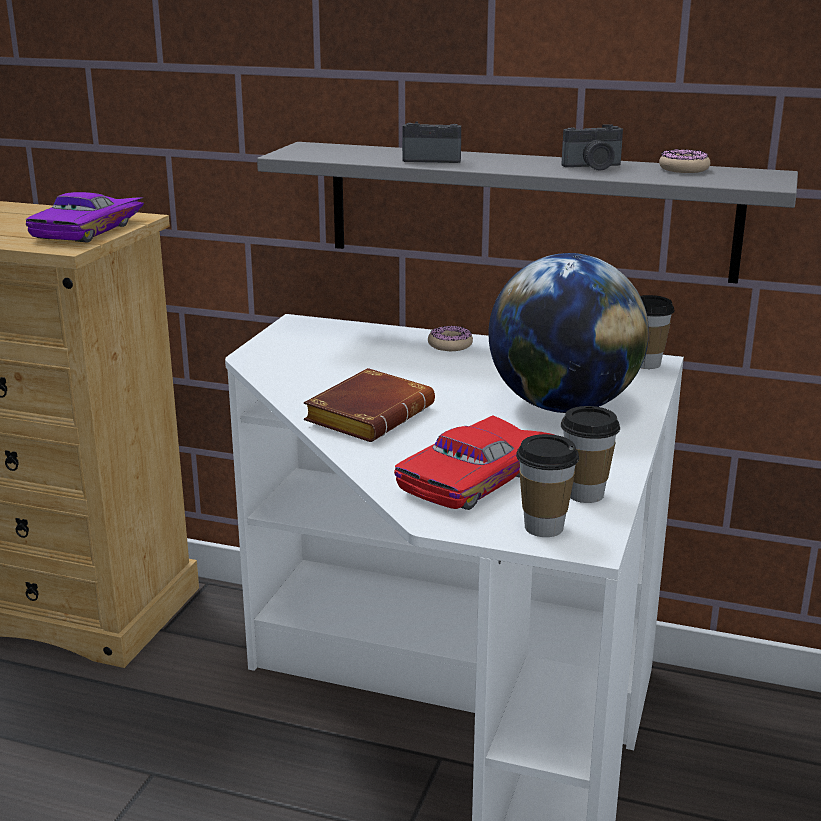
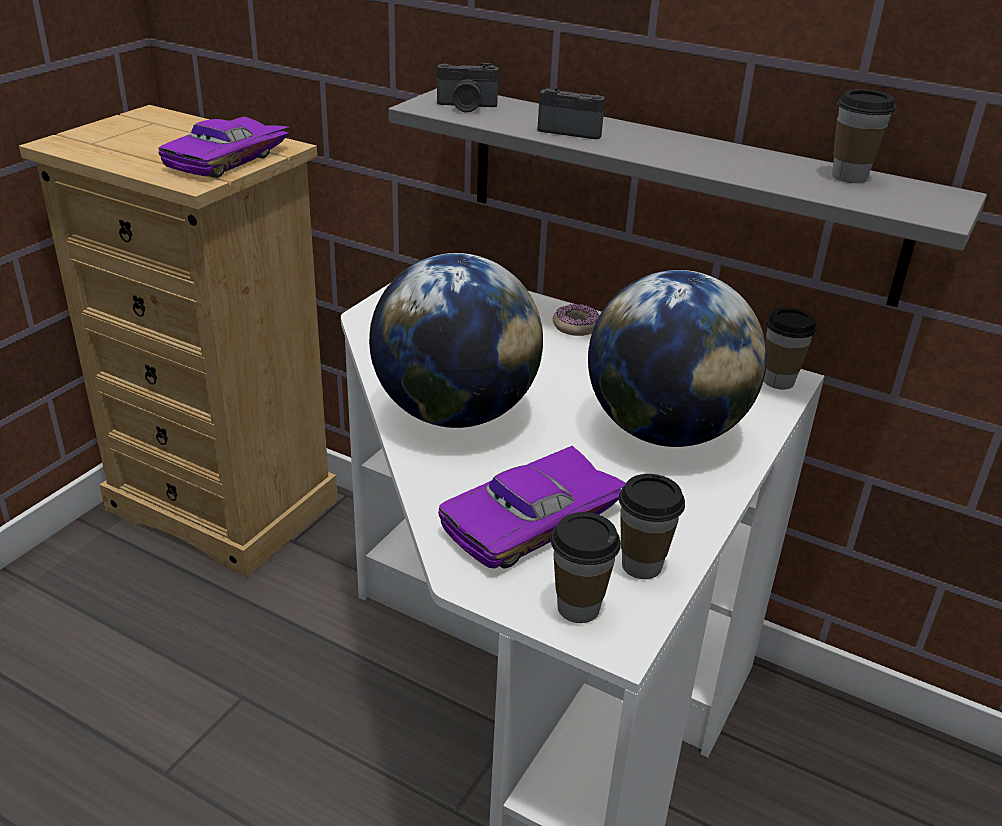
camera: 10 degrees right, 10 degrees up
(369, 414) = (455, 413): brown book -> globe
(479, 479) = (535, 524): red toy car -> purple toy car
(593, 167) = (746, 162): camera -> camera (466, 107)
(683, 169) = (849, 177): donut -> cup

